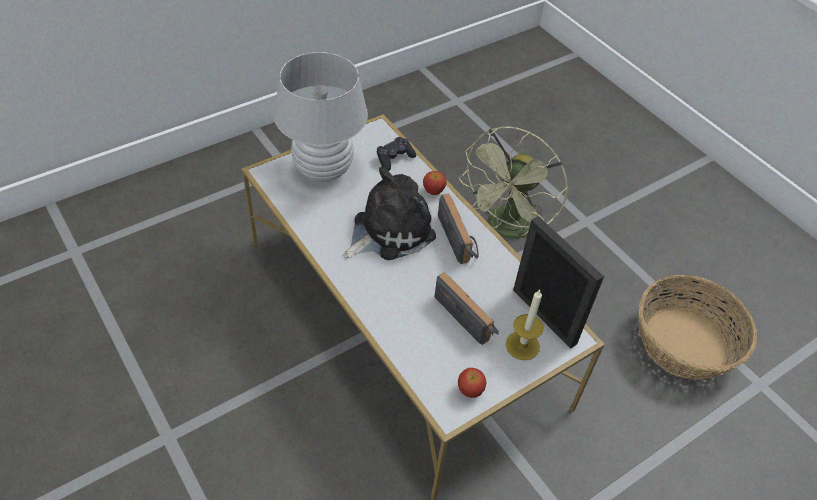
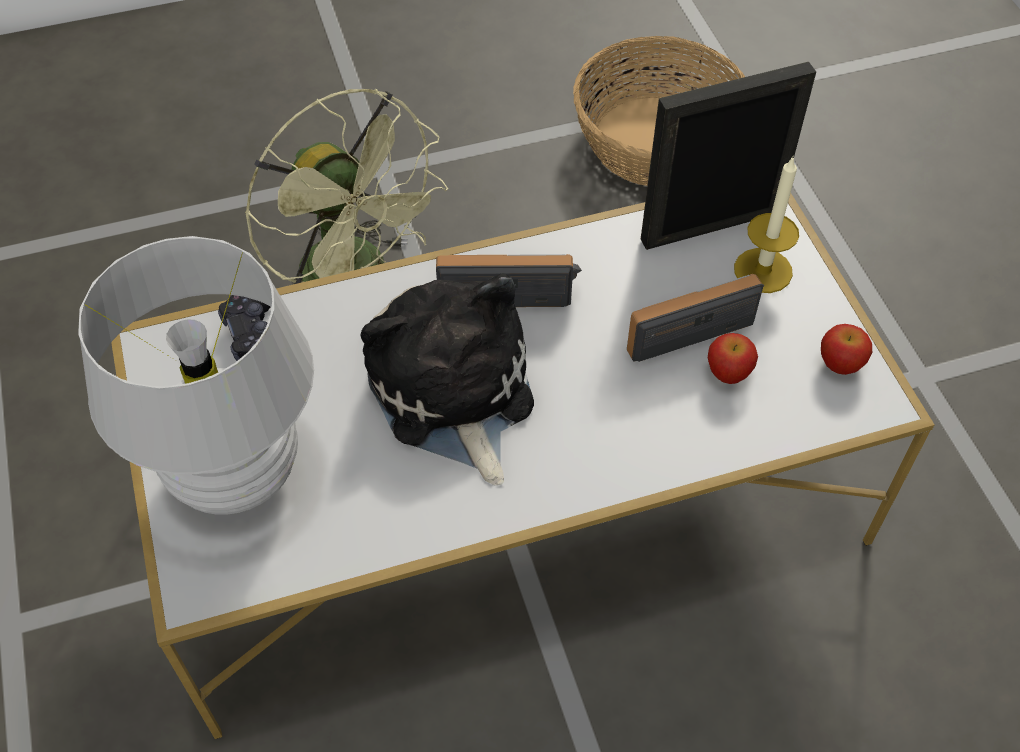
camera: 70 degrees left, 5 degrees up
(433, 191) = (374, 298): apple -> apple (728, 373)

